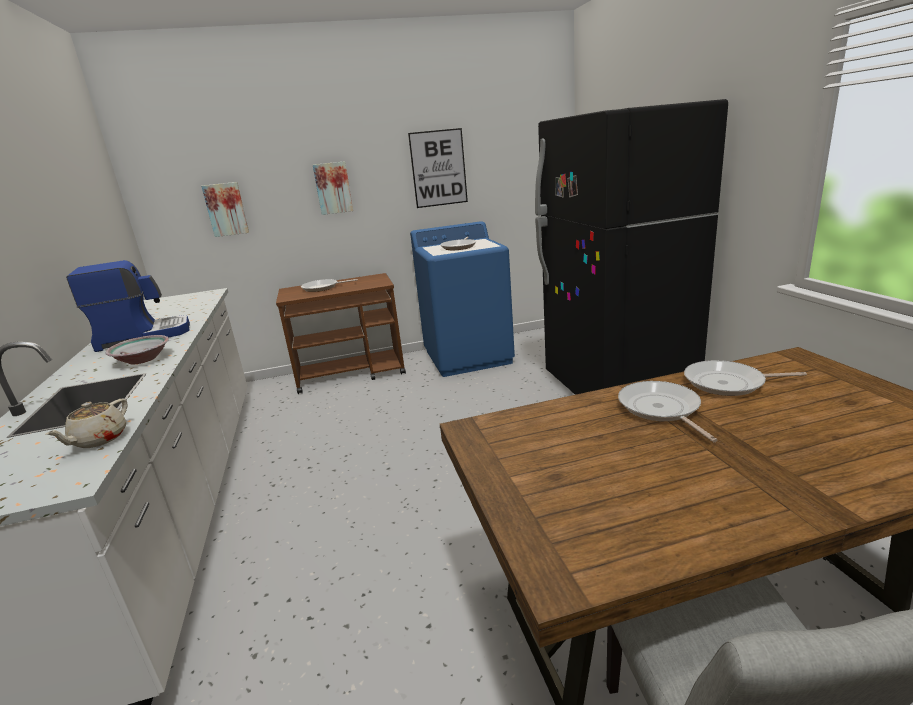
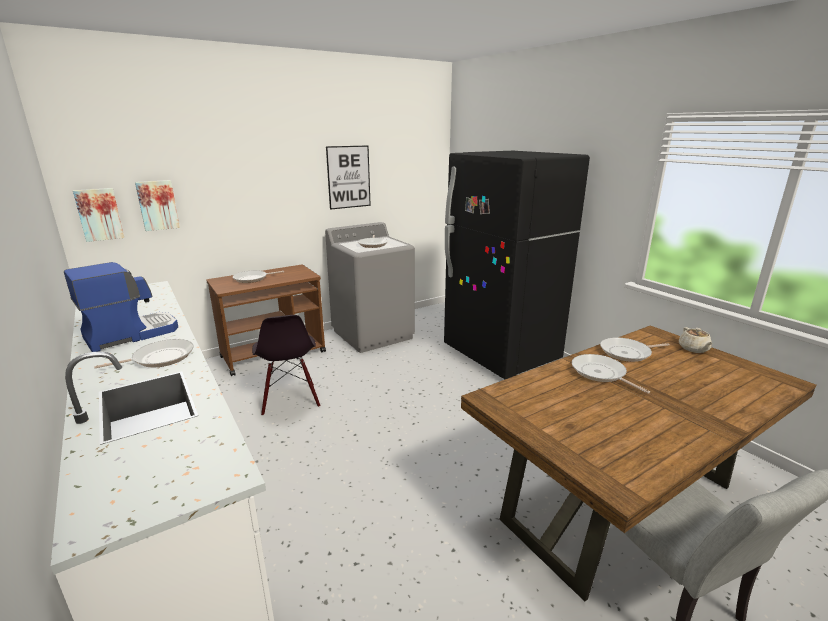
camera: 20 degrees left, 0 degrees up
(99, 440) = (210, 436): beige teapot -> beige teapot (693, 349)
(142, 359) = (160, 358): bowl -> frying pan
(333, 188) = (259, 189): picture -> picture (99, 214)
(341, 423) = (290, 400): none -> black chair
(468, 357) = (373, 334): blue washing machine -> grey washing machine

